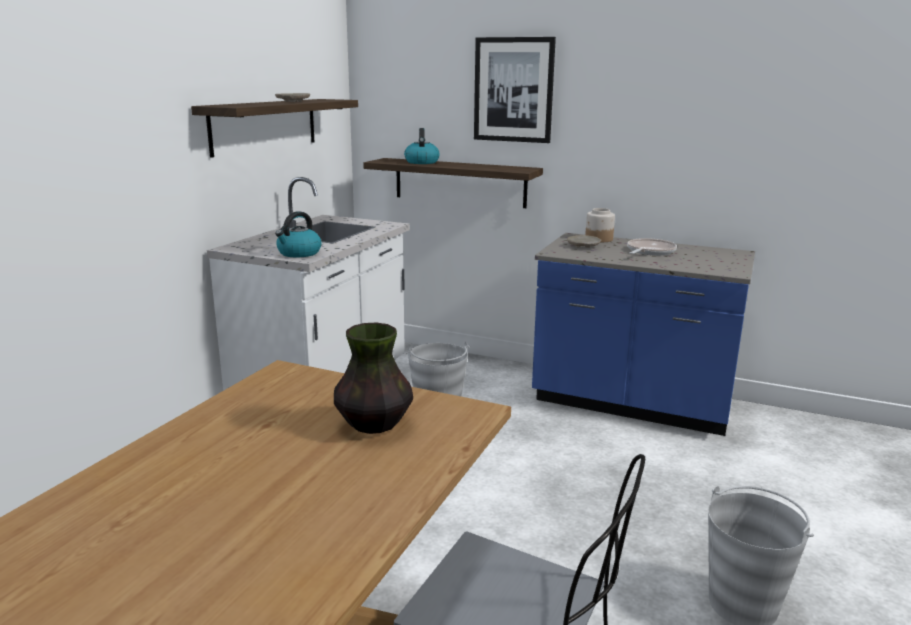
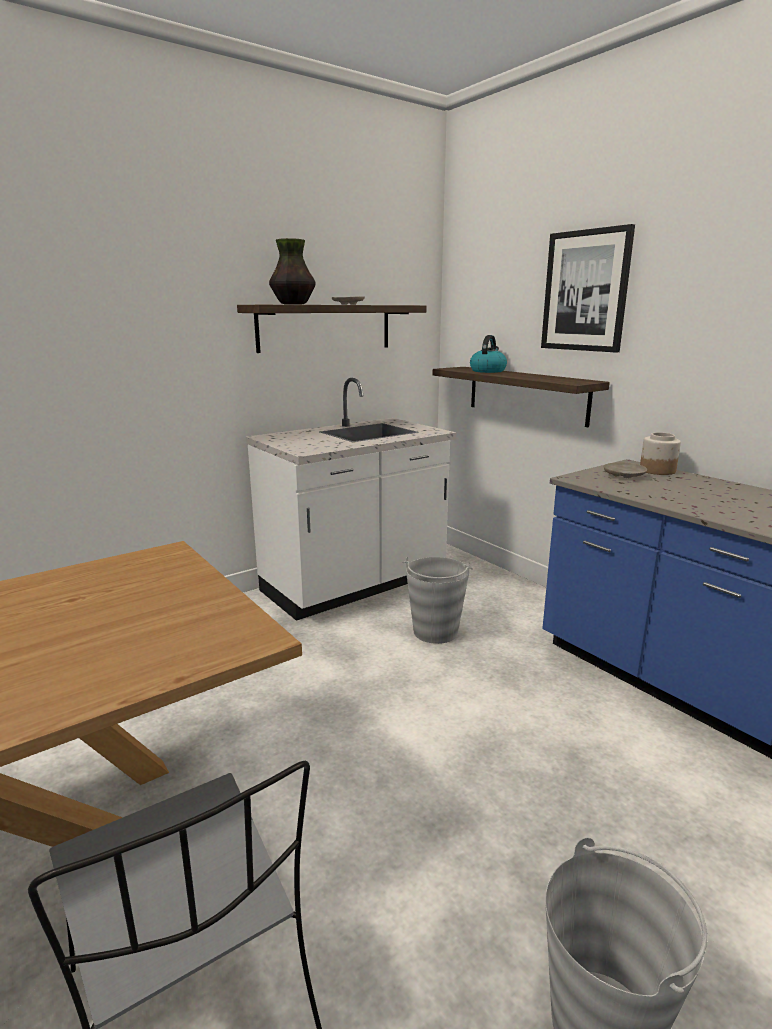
camera: 30 degrees right, 0 degrees up
(299, 253) = (307, 447): kettle -> none
(373, 425) = (146, 625): vase -> vase (293, 304)
(649, 251) = (705, 493): frying pan -> none

